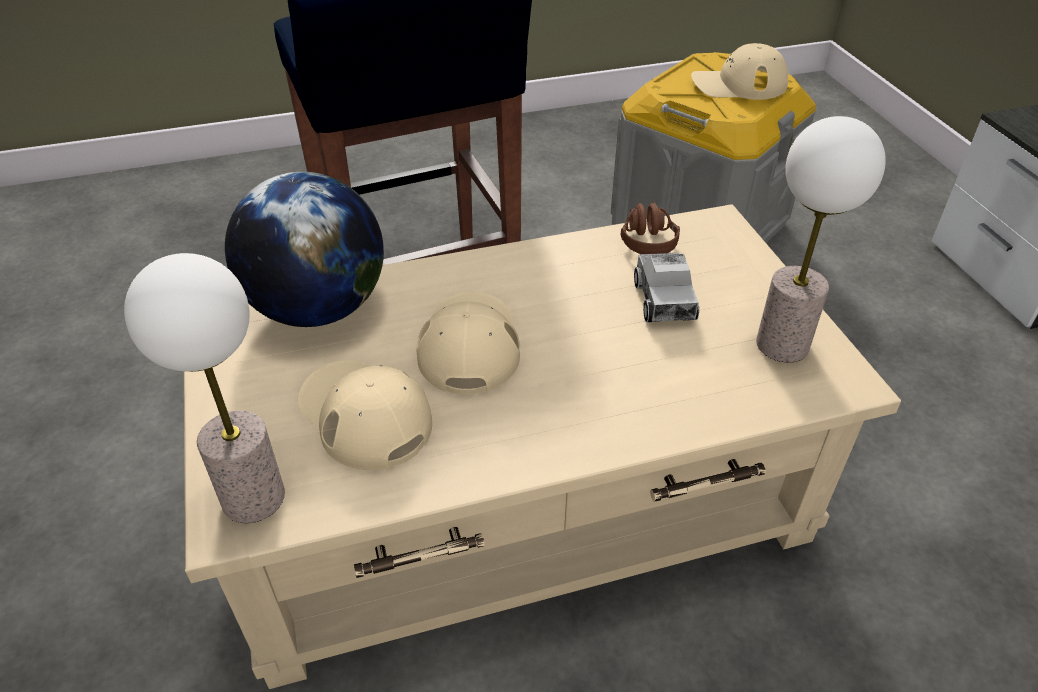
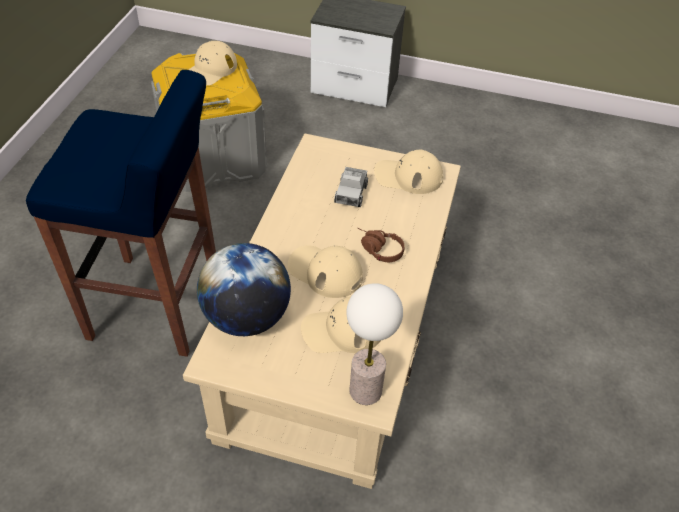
camera: 60 degrees left, 5 degrees up
(646, 236) = (301, 173): brown headphones -> brown headphones (377, 249)
(663, 300) = (351, 193): toy truck -> toy truck turned 75 degrees clockwise
(782, 345) = (408, 176): table lamp -> beige cap

